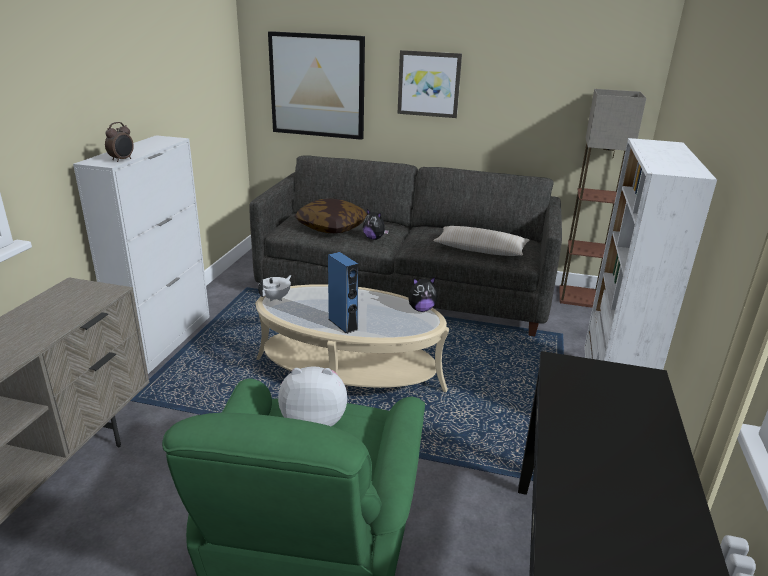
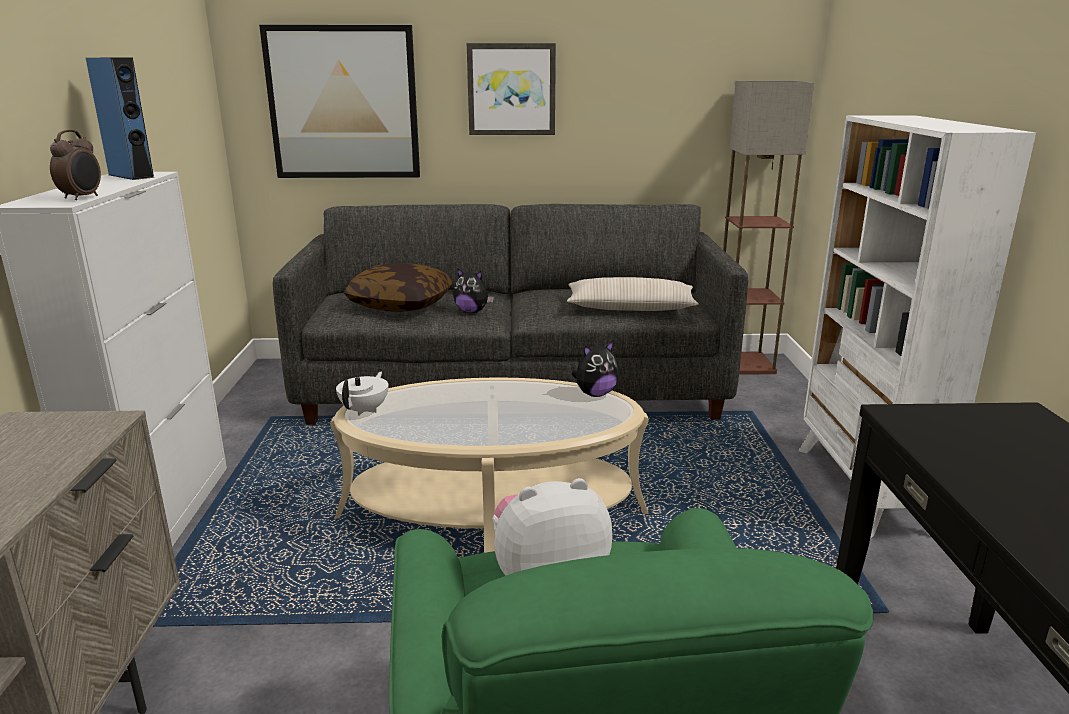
camera: 15 degrees left, 5 degrees down
(343, 324) = (493, 430): blue speaker -> blue speaker (131, 176)

